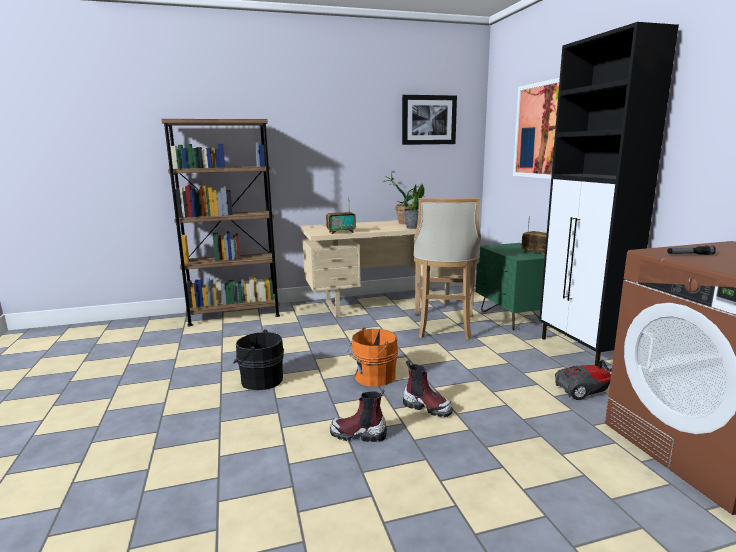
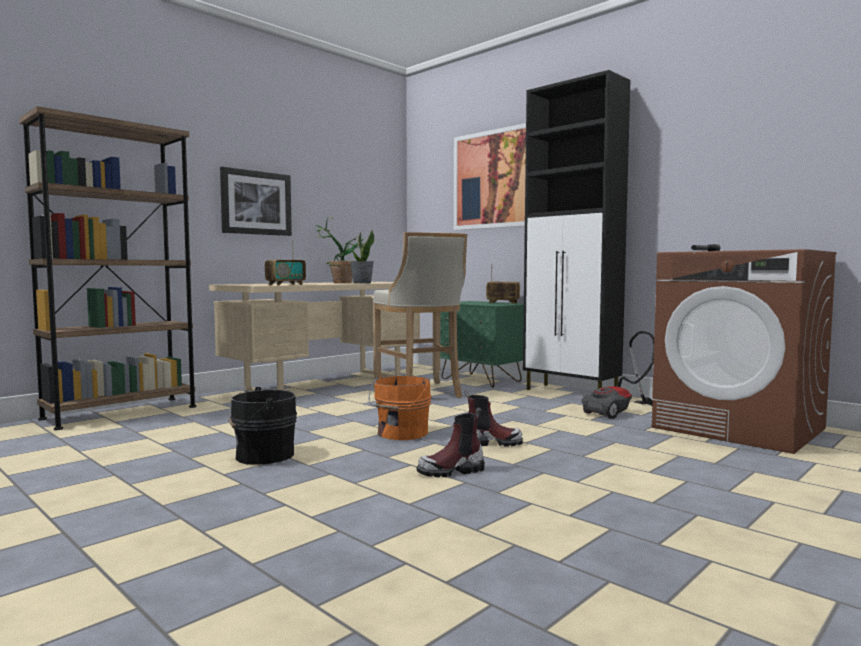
camera: 30 degrees left, 10 degrees down
(428, 120) = (353, 167): picture -> picture (256, 203)

